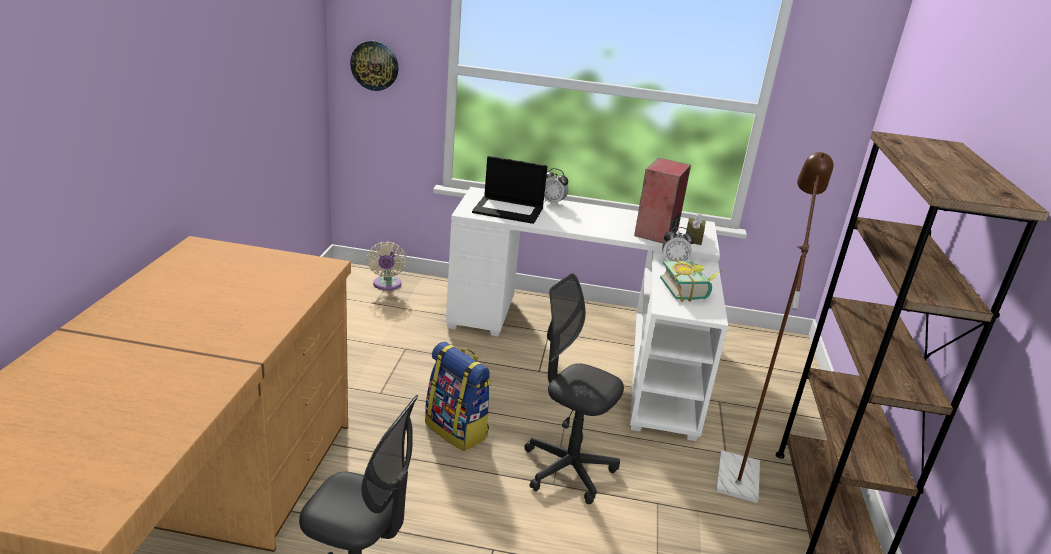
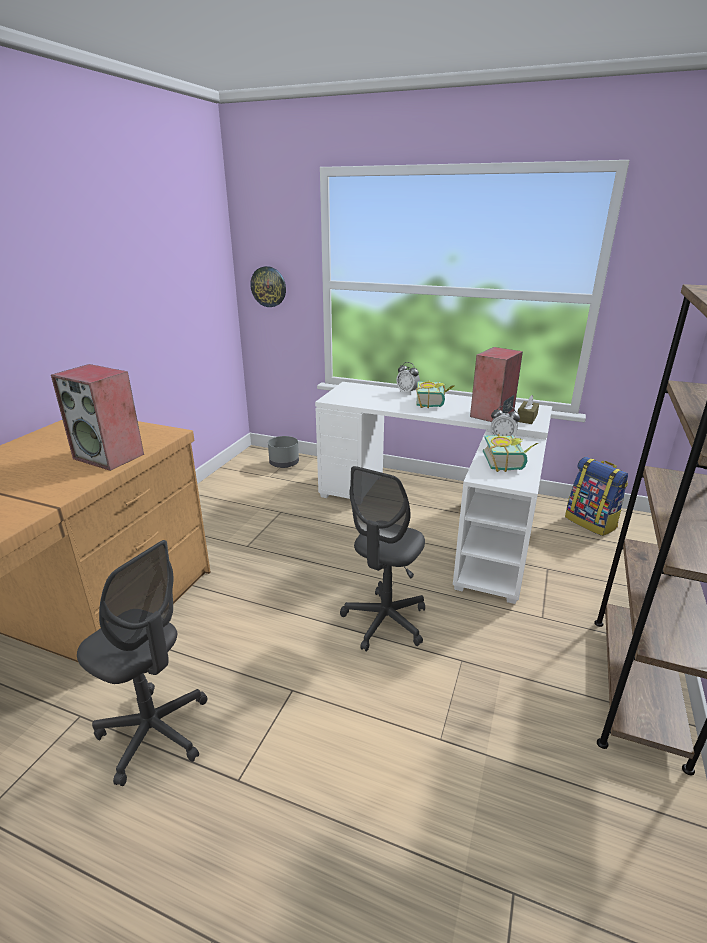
camera: 15 degrees right, 0 degrees up
(275, 298) = (110, 456): none -> speaker
(387, 285) = (284, 463): beige fan -> grey planter
(457, 430) = (299, 580): backpack -> backpack (591, 523)
(509, 210) = (366, 397): laptop -> none
(568, 469) = (385, 622): grey office chair -> grey office chair turned 105 degrees counterclockwise
(588, 217) = (434, 403): none -> book
(738, 469) = (551, 634): brown floor lamp -> none

